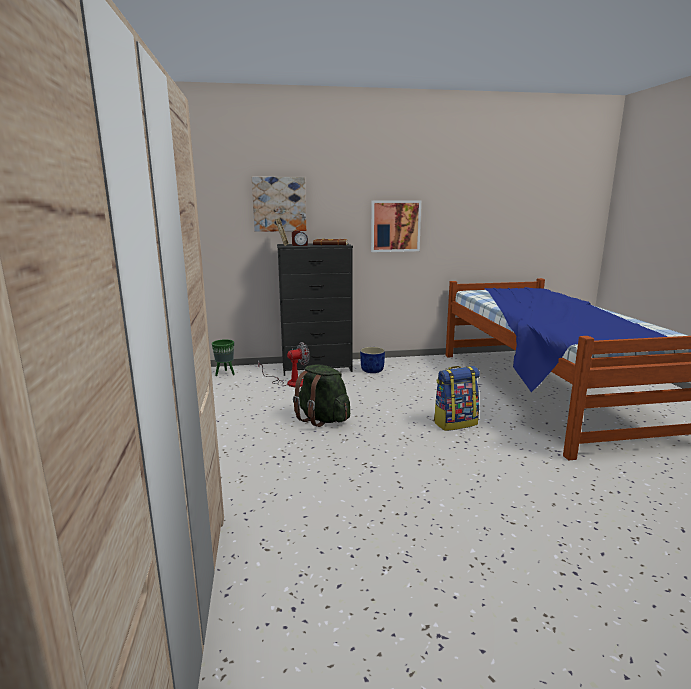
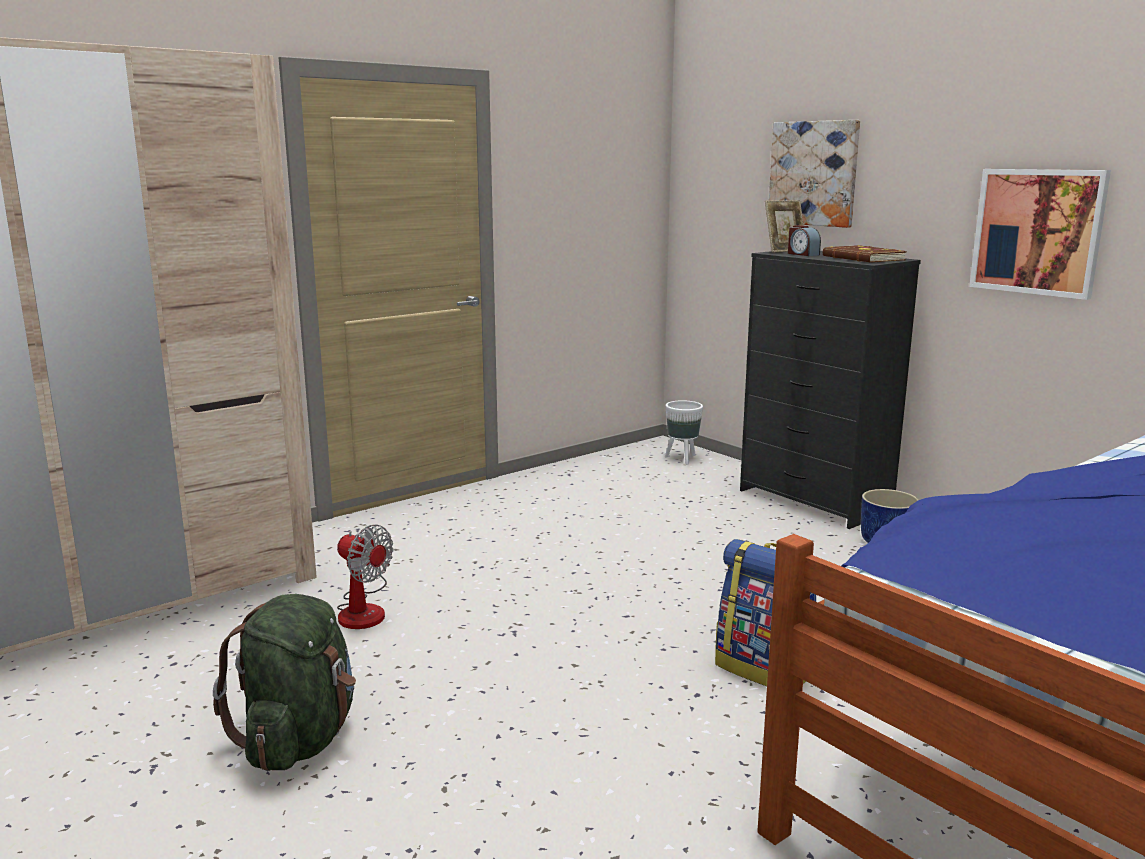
camera: 60 degrees right, 0 degrees up
(225, 374) = (682, 459): green planter -> white planter
(290, 382) = (721, 502): fan -> fan (364, 609)
(322, 419) = (623, 558): green backpack -> green backpack (299, 739)

